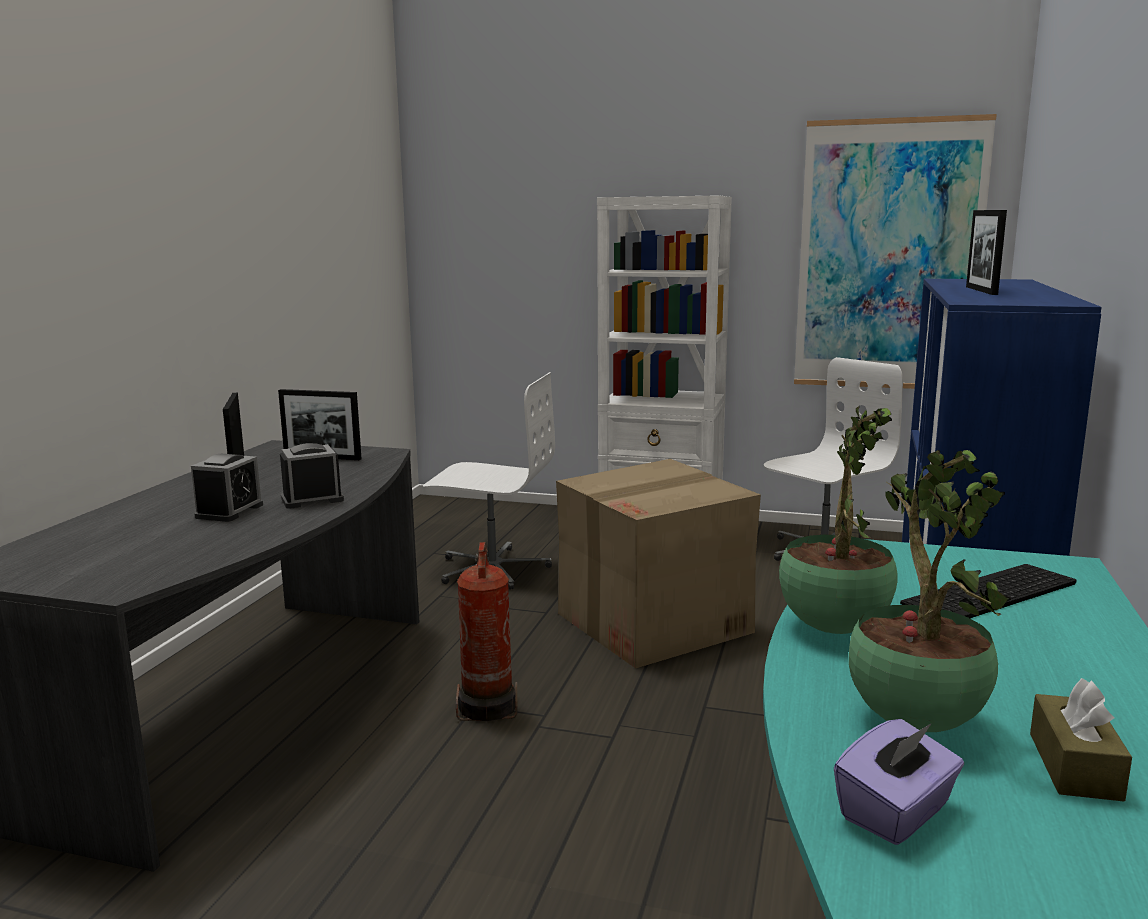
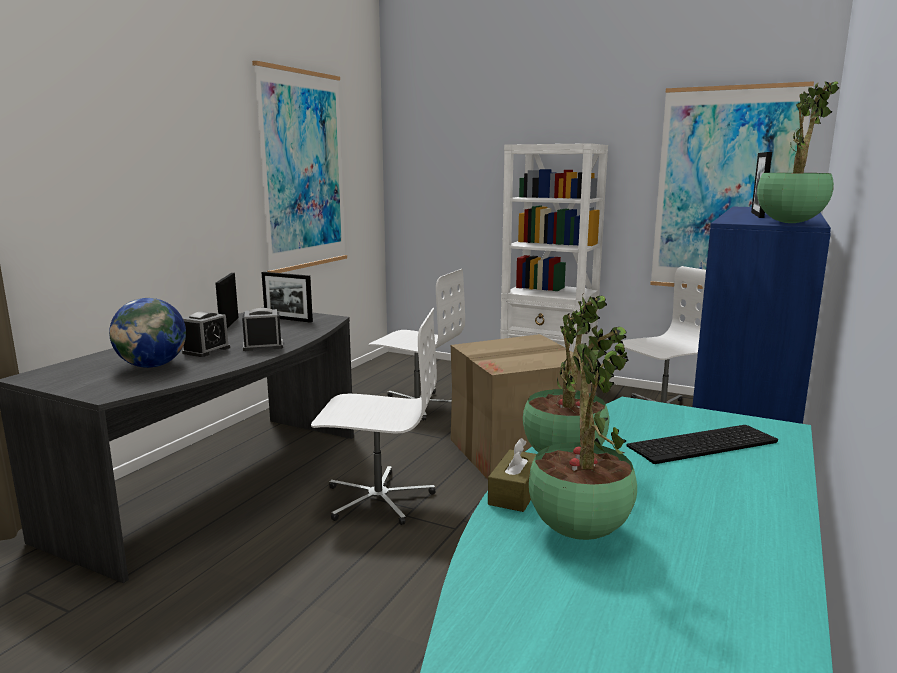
camera: 10 degrees right, 0 degrees up
(161, 540) = (152, 366): none -> globe
(307, 238) = (303, 171): none -> picture
(489, 706) = (378, 498): fire extinguisher -> white office chair
(896, 813) = (520, 594): purple tissue box -> none
(1043, 301) = (790, 223): none -> potted plant
(1074, 766) = (682, 576): brown tissue box -> brown tissue box (515, 492)

